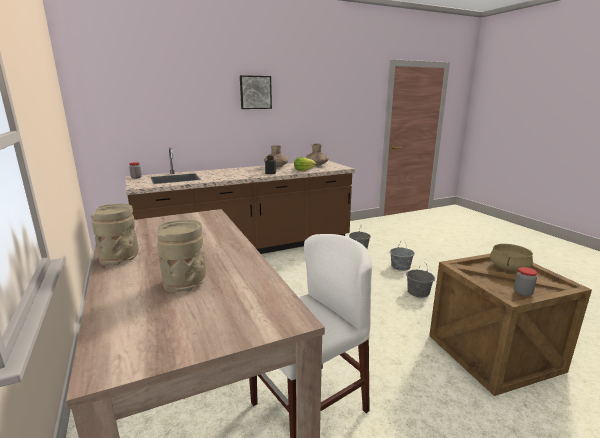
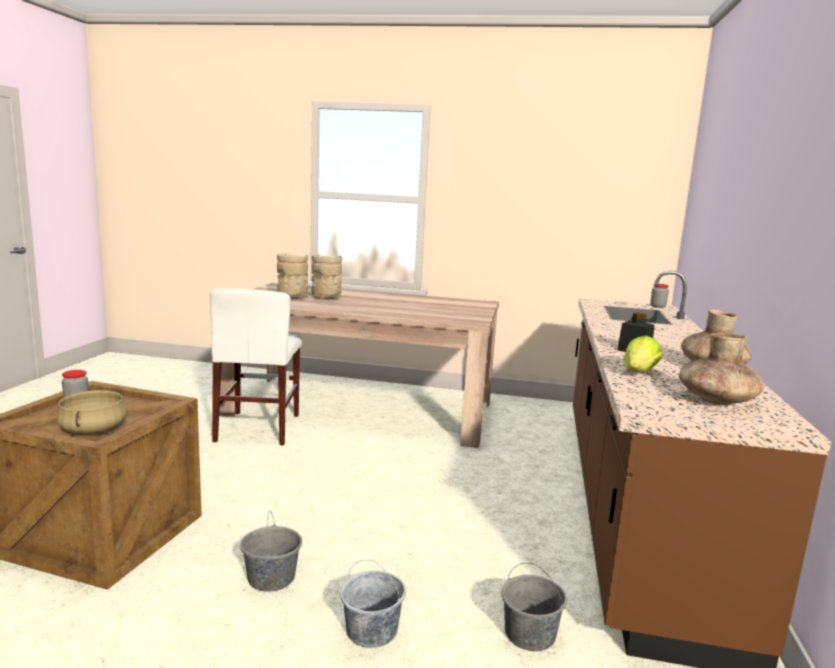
camera: 125 degrees right, 5 degrees down
(120, 258) = (397, 296): beige vase -> beige vase (292, 297)
(255, 92) = (787, 177): picture -> none

